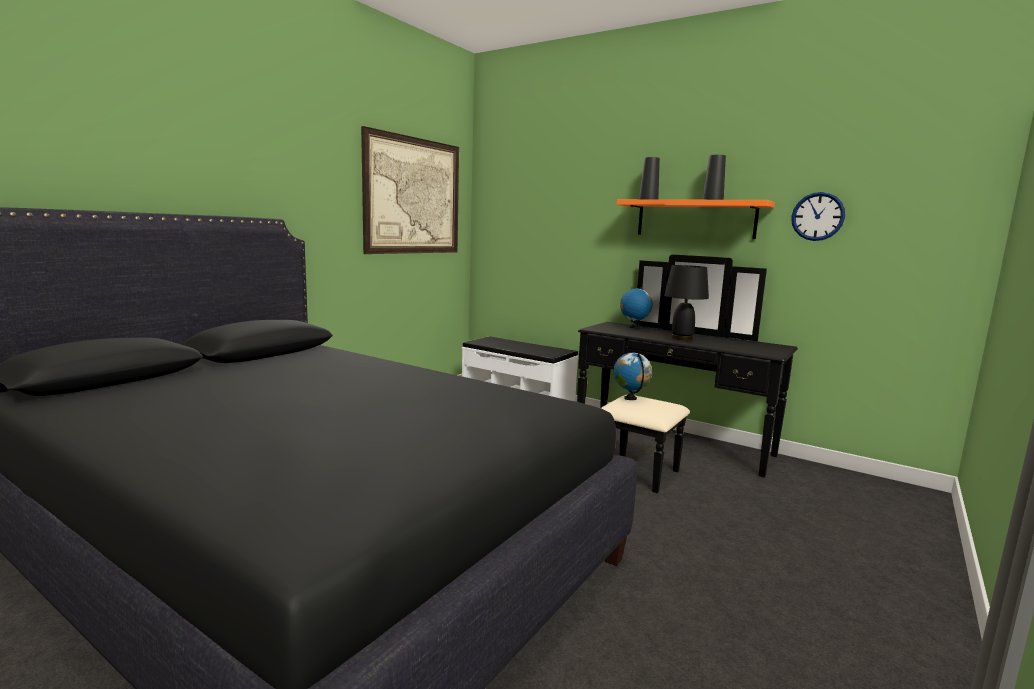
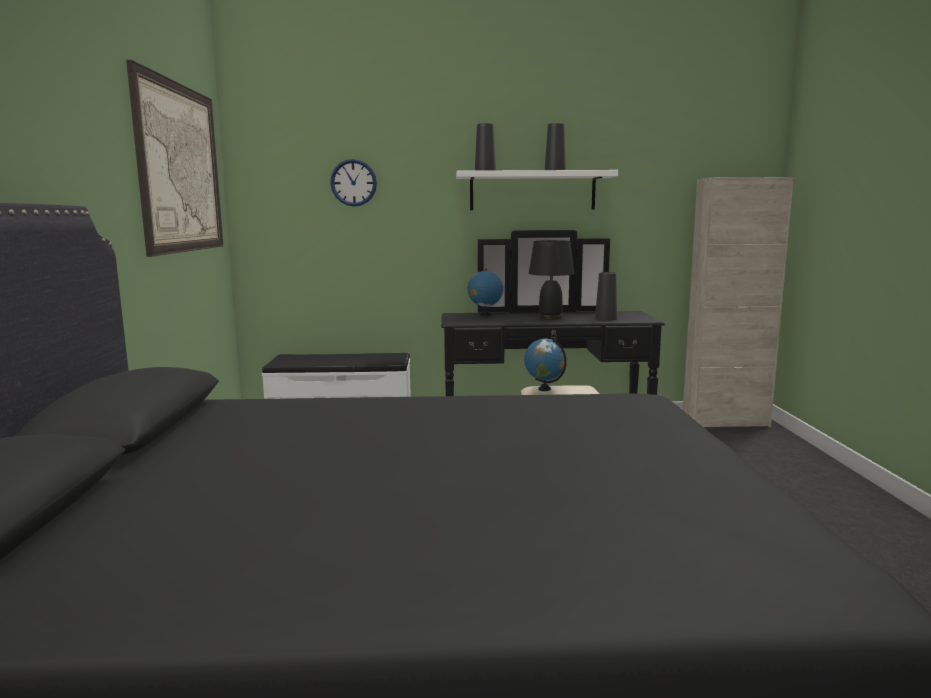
camera: 35 degrees left, 0 degrees up
(695, 219) = (532, 191): orange shelf -> white shelf
(732, 346) = (606, 318): none -> black vase
(817, 216) = (647, 185): wall clock -> wall clock (353, 183)
(881, 486) = (725, 422): none -> beige cabinet

